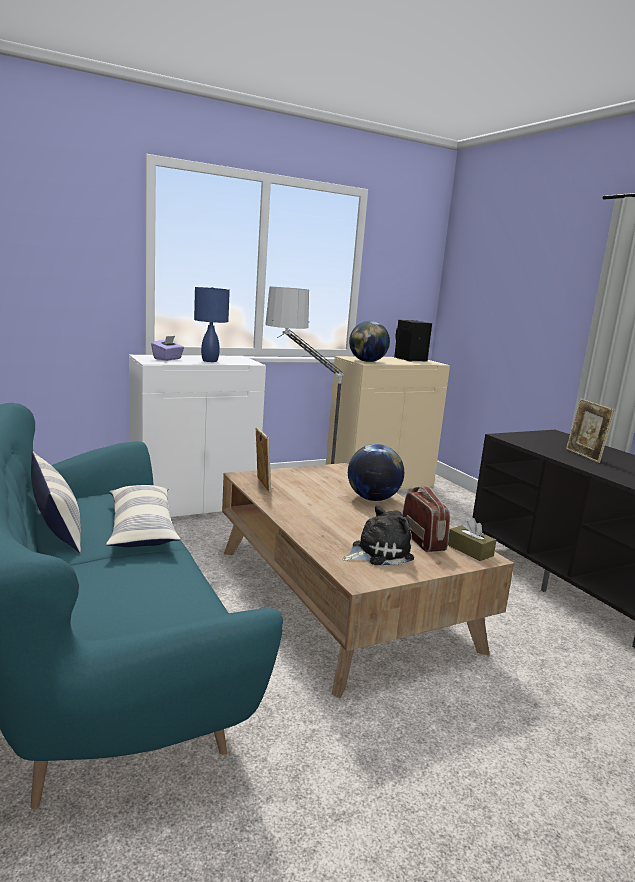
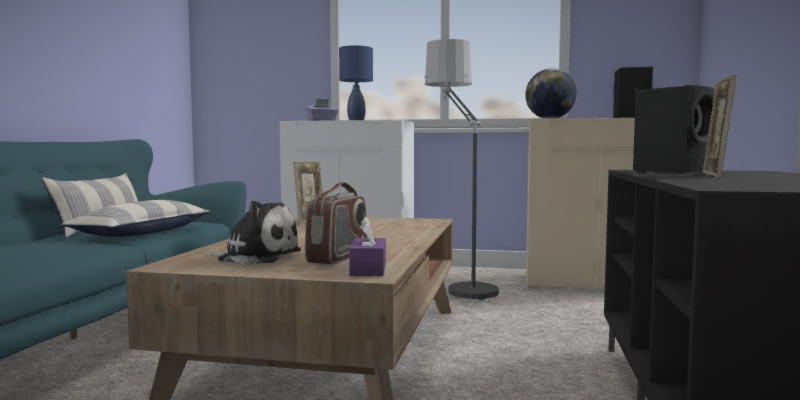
camera: 40 degrees right, 10 degrees down
(372, 499) = (391, 235): globe -> none
(470, 550) = (368, 269): brown tissue box -> purple tissue box
(533, 440) = (673, 171): none -> black speaker

